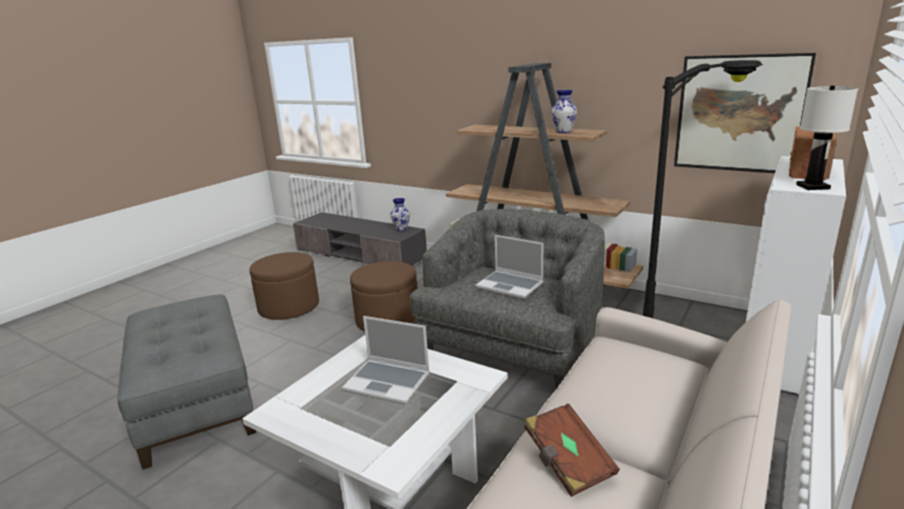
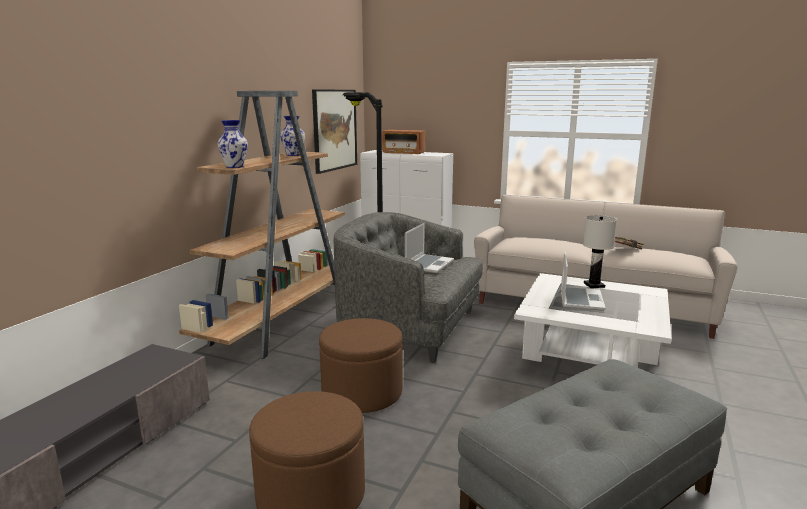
camera: 100 degrees left, 5 degrees down
(401, 229) = (136, 361): vase -> vase (234, 166)
(812, 187) = (438, 153): white table lamp -> white table lamp (594, 285)

